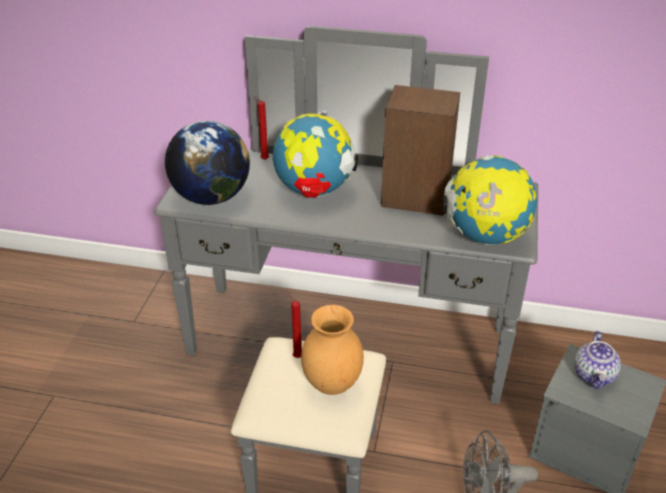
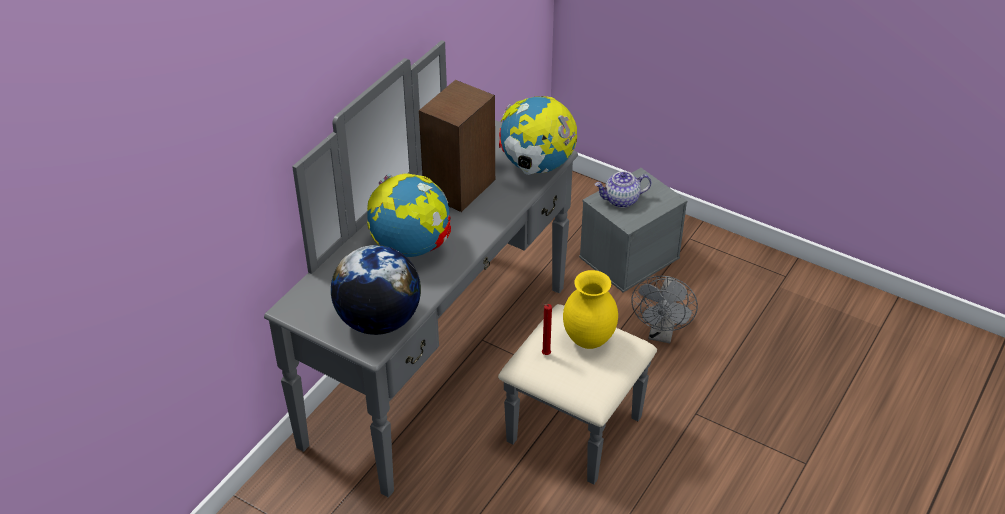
camera: 70 degrees left, 5 degrees up
(263, 159) = (331, 269): red candle -> none
(331, 384) = (588, 340): brown vase -> yellow vase
(594, 375) = (621, 200): teapot -> teapot turned 135 degrees clockwise

